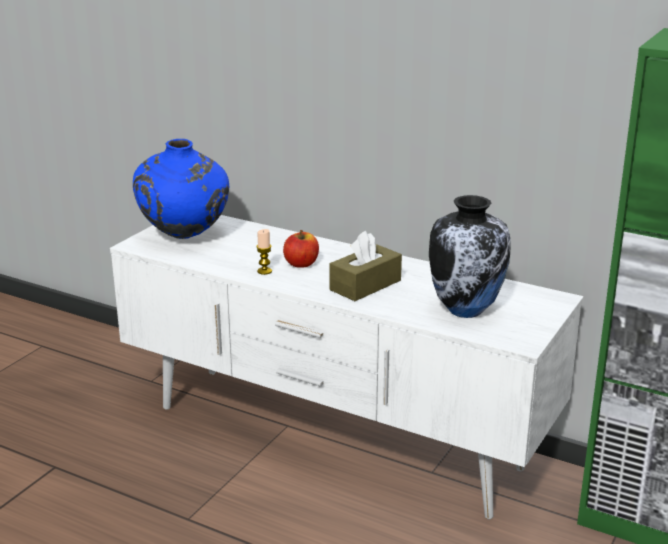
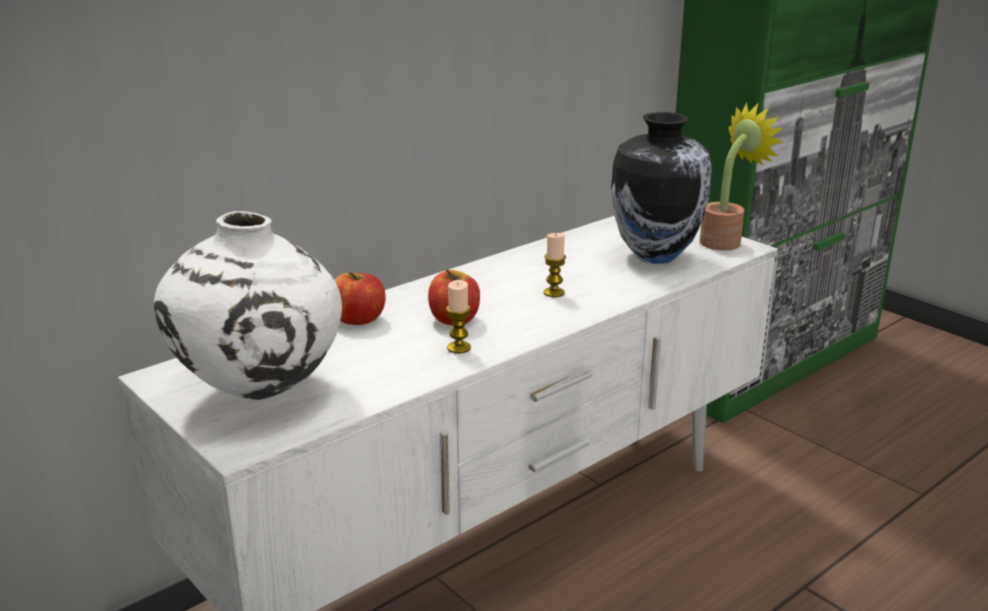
camera: 70 degrees left, 0 degrees up
(185, 237) = (259, 393): blue vase -> white vase
(283, 240) = (358, 319): none -> apple
(365, 285) = (554, 293): brown tissue box -> candle
(529, 334) = (725, 240): none -> potted plant

